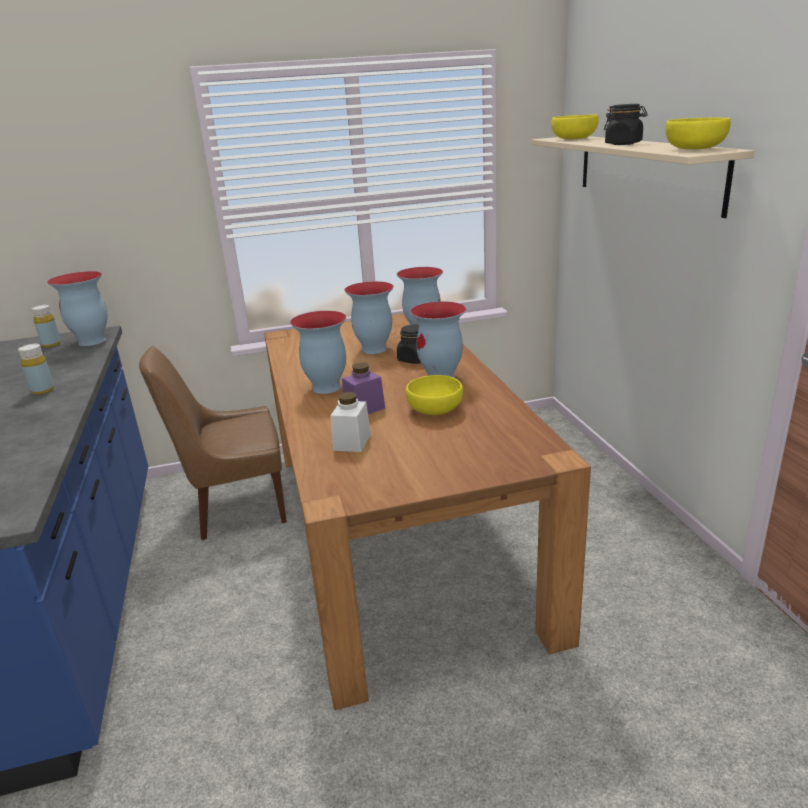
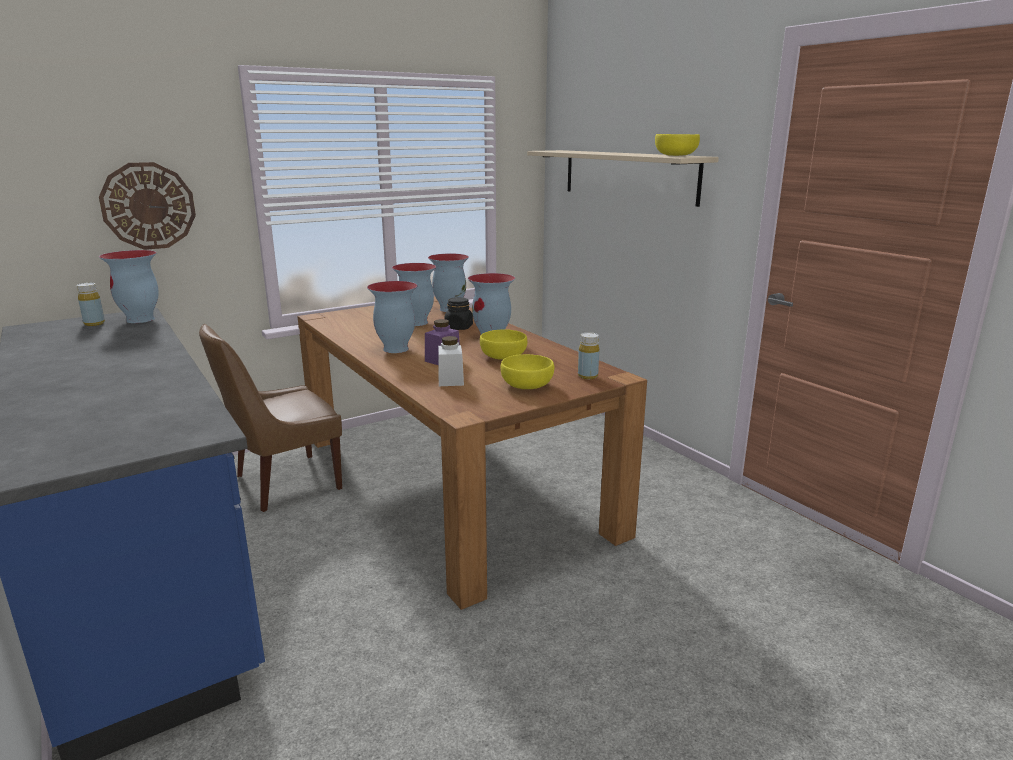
camera: 20 degrees left, 5 degrees down
(43, 391) = (131, 355): yellow bottle -> yellow bottle (587, 376)
(108, 223) = (148, 206): none -> wall clock
(573, 138) = (564, 151): yellow bowl -> yellow bowl (526, 385)
(623, 144) = (614, 153): black jar -> none

